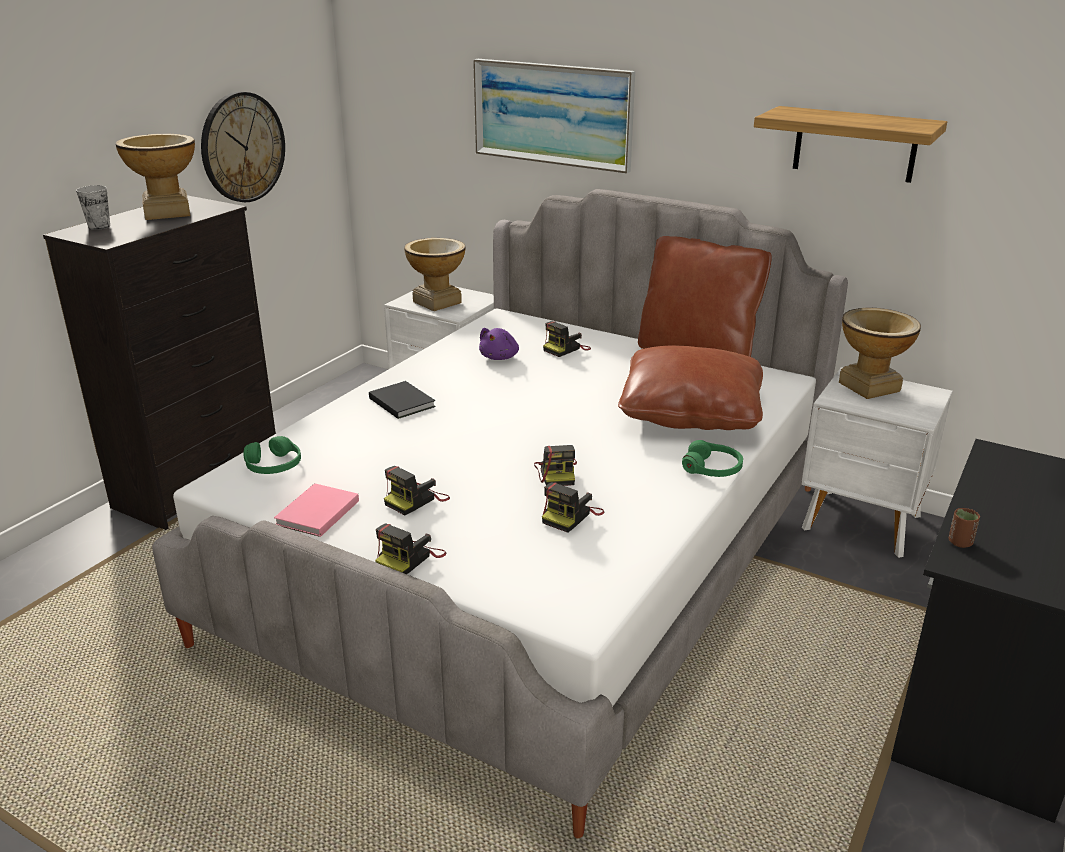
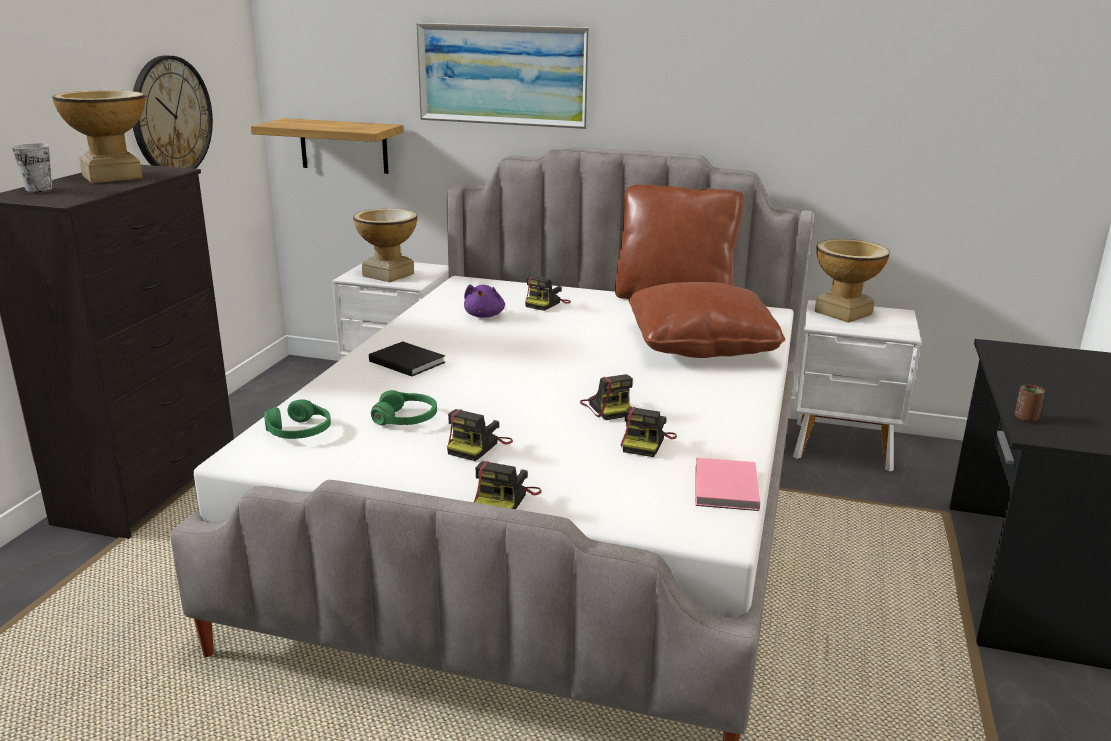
camera: 15 degrees left, 5 degrees down
(315, 513) = (375, 470): pink book -> pink book (724, 488)
(712, 468) = (753, 389): green headphones -> green headphones (406, 418)
(855, 144) = (811, 86): shelf -> shelf (343, 146)

